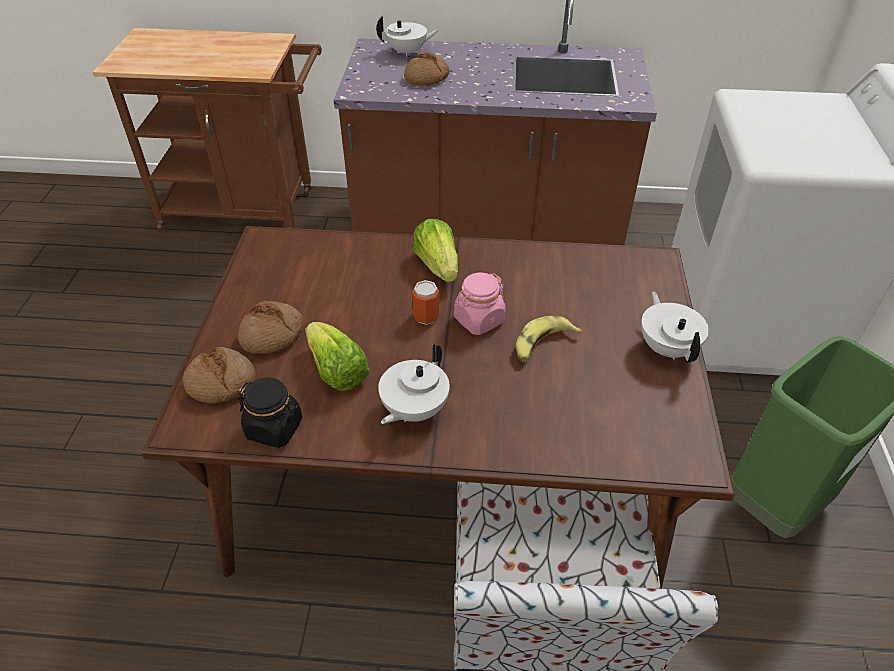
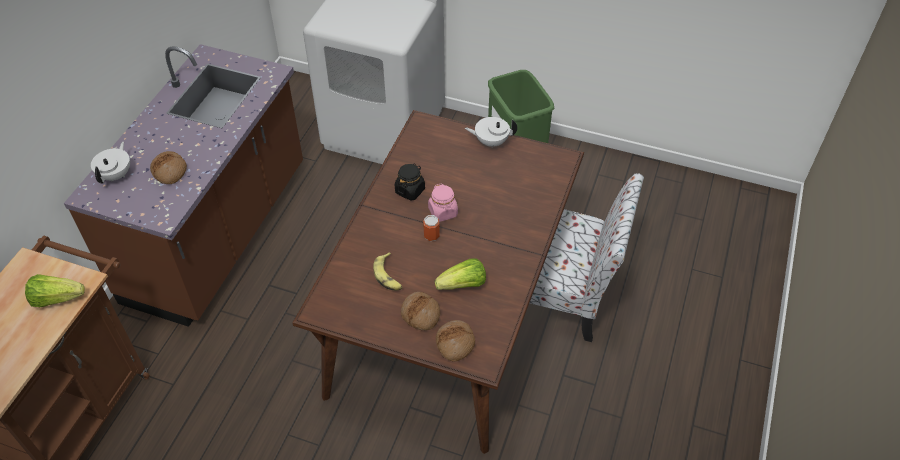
camera: 75 degrees left, 5 degrees up
(274, 428) = (498, 319): black jar -> black jar (410, 190)
(413, 410) = (503, 255): white teapot -> none
(438, 265) = (386, 220): lettuce -> lettuce (57, 298)
(542, 345) = (472, 190): banana -> banana (388, 276)

